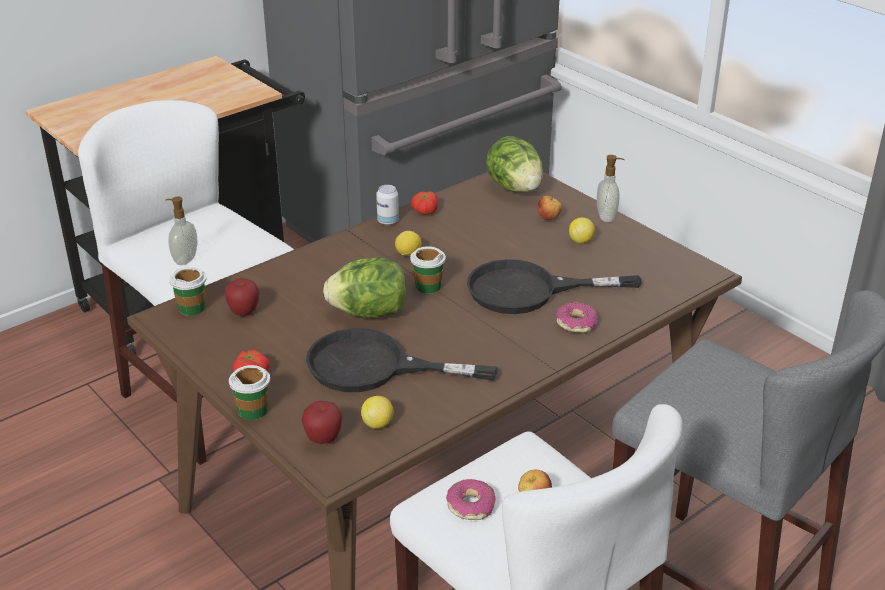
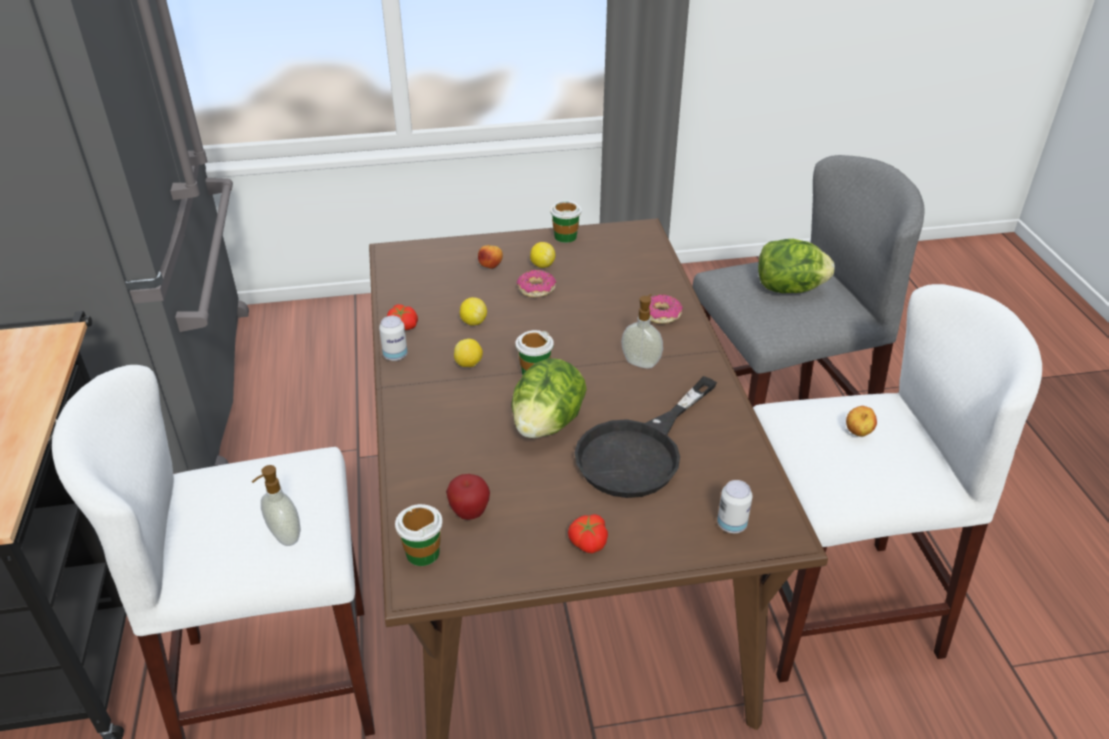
camera: 60 degrees left, 5 degrees up
(253, 410) = (653, 561): cup -> cup (565, 236)
(323, 439) = (731, 525): apple -> can
(378, 424) = (729, 480): lemon -> lemon (473, 322)
(471, 506) = (849, 471): donut -> donut (536, 289)
(515, 188) = (420, 263): lettuce -> lettuce (789, 288)
(529, 290) = (592, 319): black frying pan -> none
(607, 217) = (519, 238): soap dispenser -> soap dispenser (641, 362)

